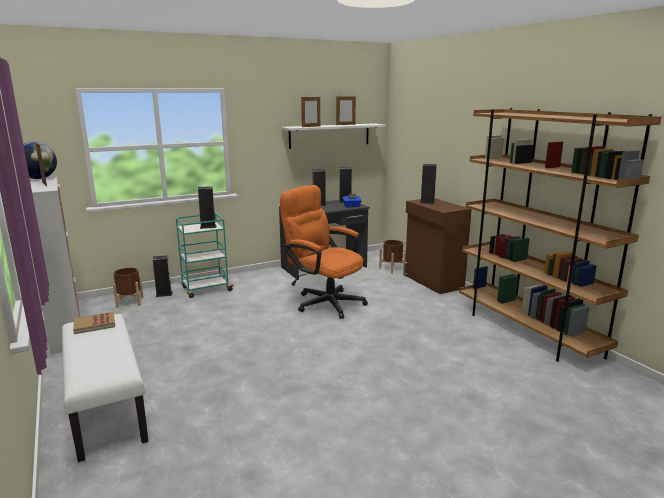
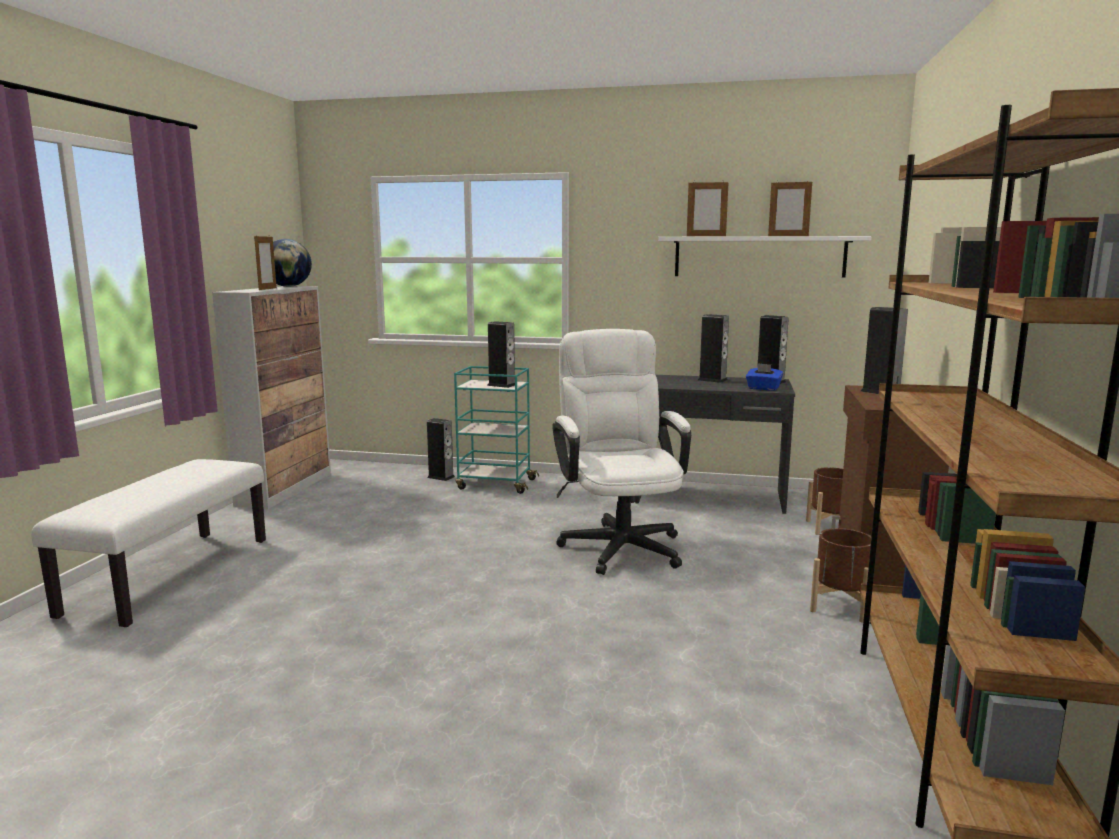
camera: 40 degrees right, 5 degrees down
(94, 324) = (204, 465): book -> none
(129, 302) = (392, 476): brown planter -> brown planter (840, 606)
(324, 301) = (619, 543): orange office chair -> white office chair

